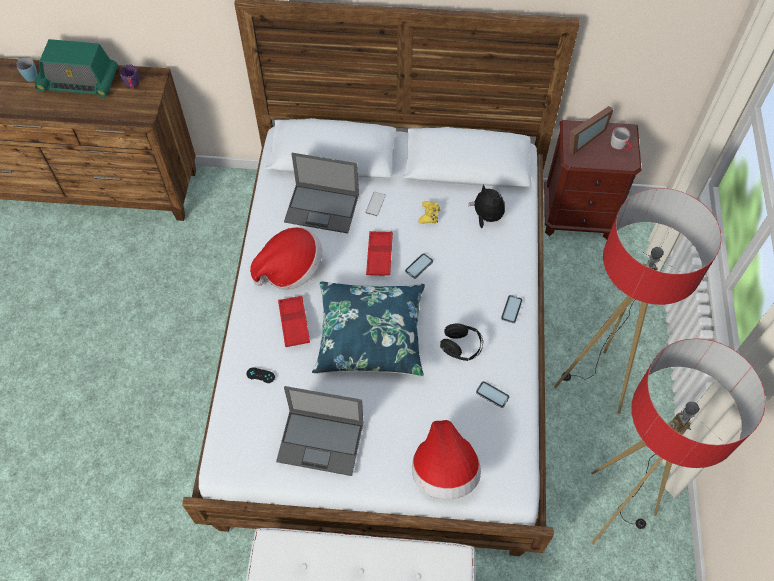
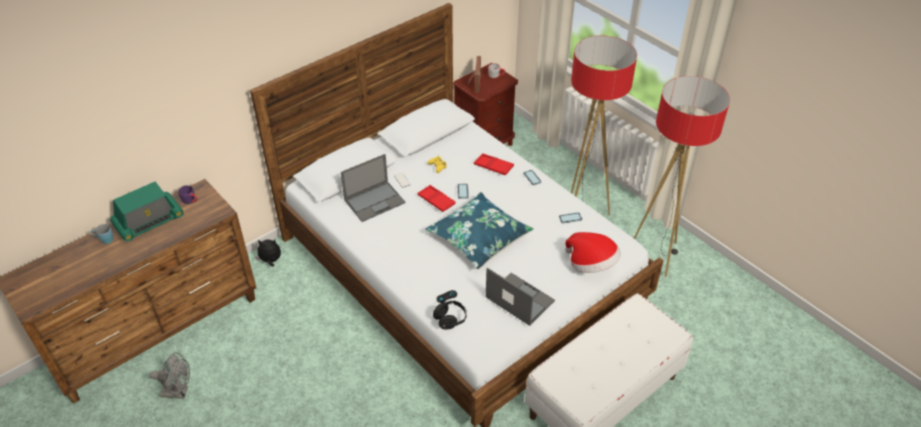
camera: 45 degrees left, 15 degrees down
(42, 261) = (179, 392): none -> grey fan
(290, 269) = (395, 240): hat -> none
(294, 323) = (432, 261): red tray -> red tray (493, 166)
(321, 442) = (519, 299): laptop -> laptop turned 105 degrees counterclockwise
(461, 347) = (530, 210): black headphones -> black headphones (450, 320)
(486, 217) = (468, 148): plush toy -> plush toy (270, 261)

